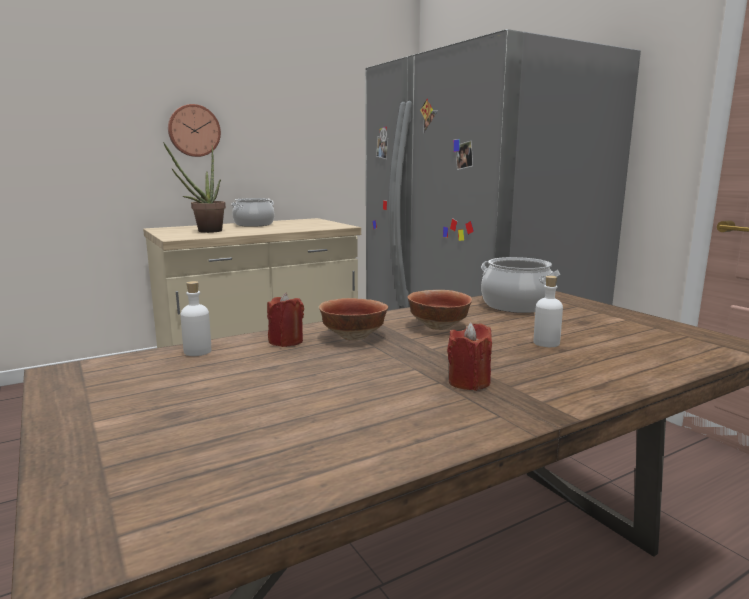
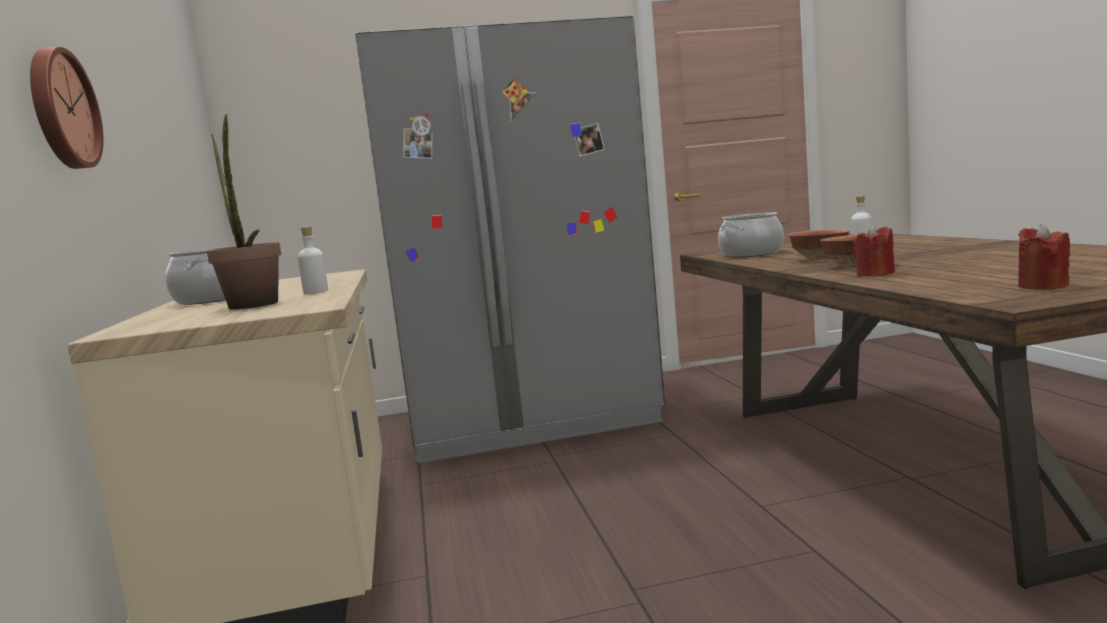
camera: 70 degrees left, 5 degrees down
(197, 351) = (918, 285): white bottle -> white bottle (316, 292)
(469, 382) = (958, 249): red candle -> red candle (1042, 286)

